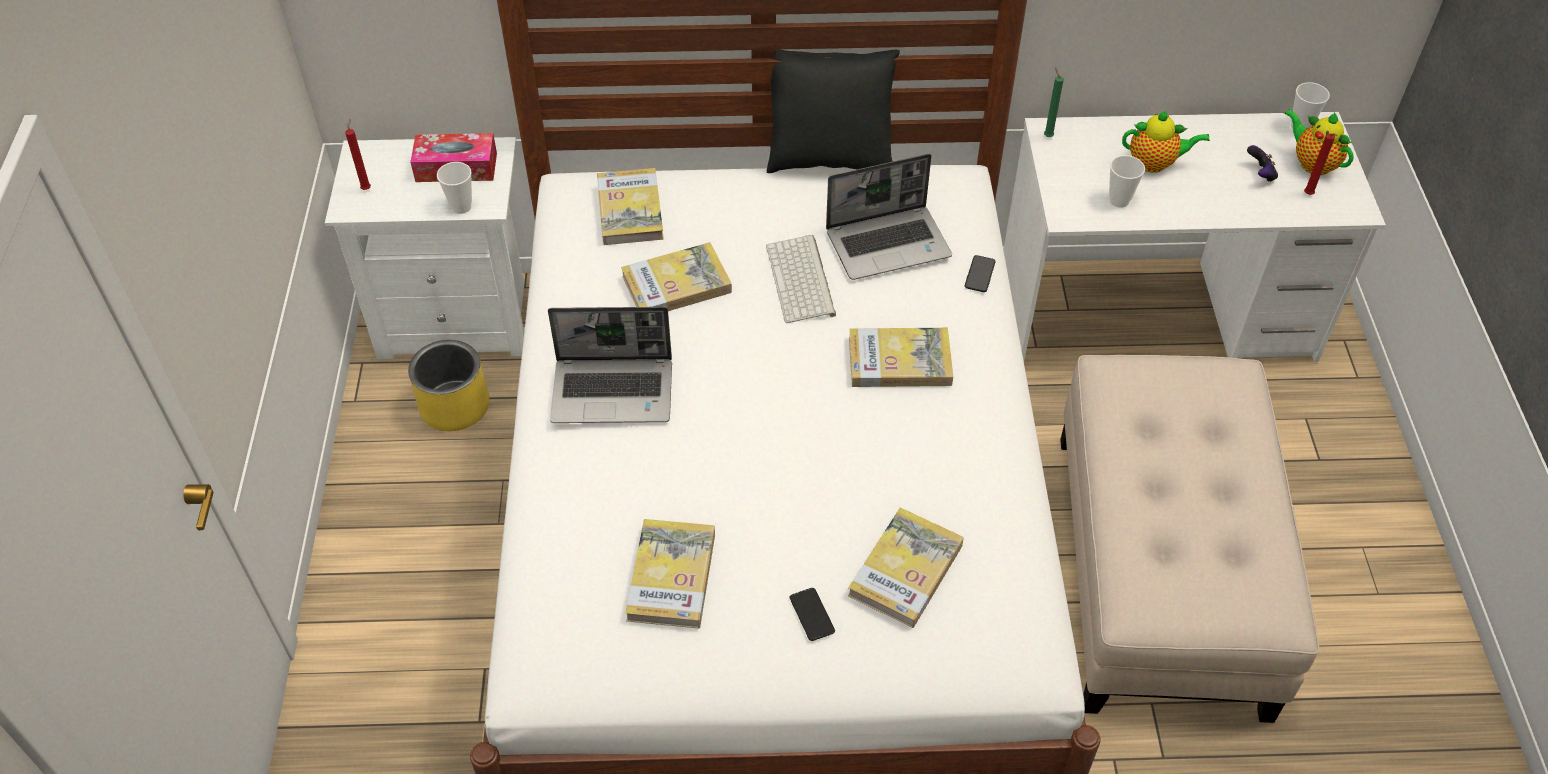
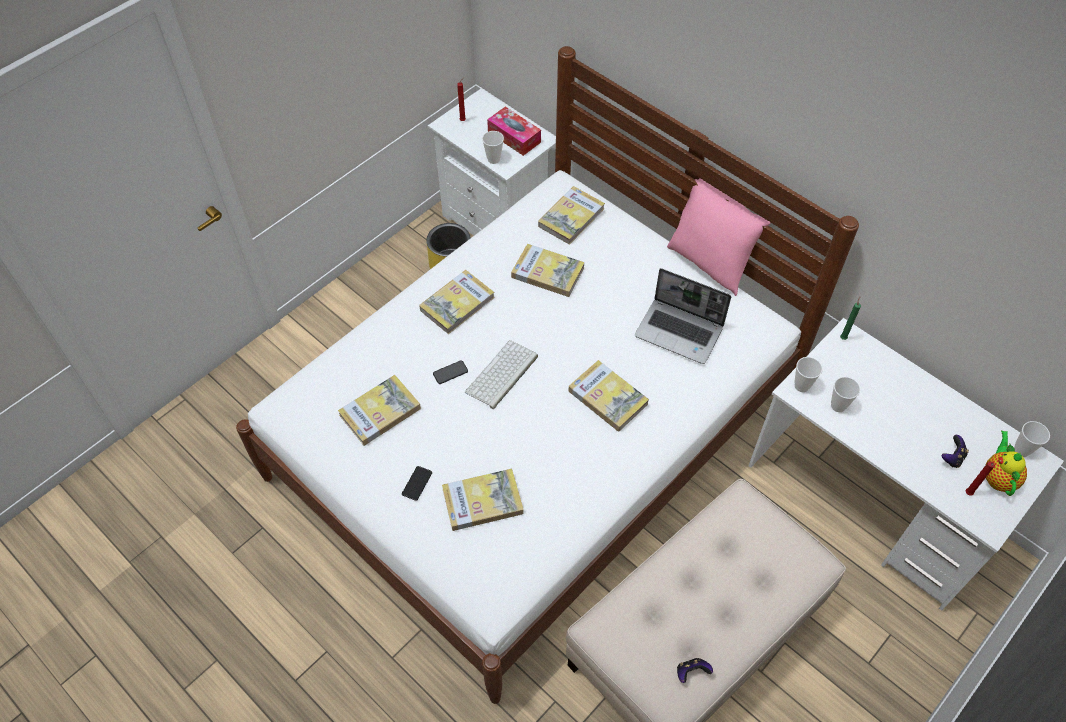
camera: 45 degrees right, 5 degrees up
(614, 391) = (457, 304): laptop -> book
(802, 281) = (610, 317): keyboard -> keyboard (502, 375)
(829, 159) = (709, 263): black pillow -> pink pillow
(979, 274) = (709, 386): phone -> phone (450, 372)
(1067, 206) = (801, 386): none -> cup
(1155, 163) = (890, 401): teapot -> none
(1262, 569) = (691, 672): none -> game controller

